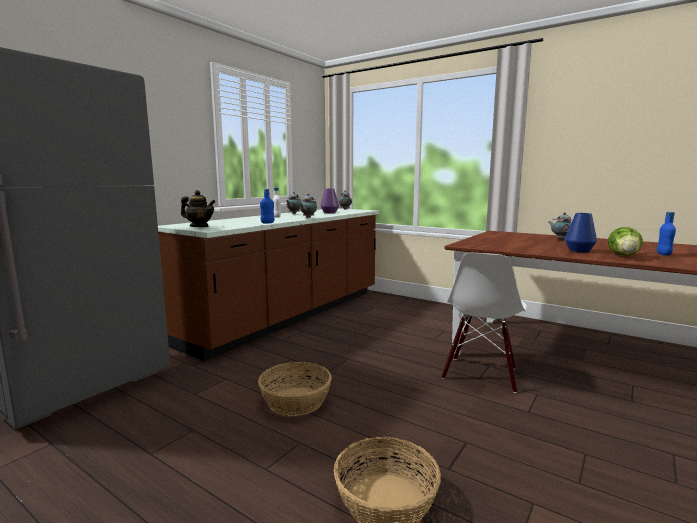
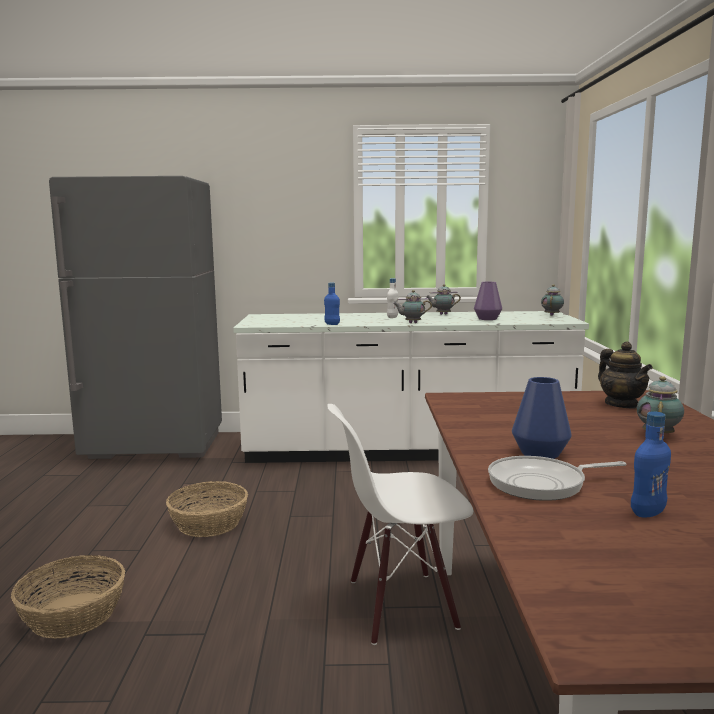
camera: 55 degrees right, 0 degrees up
(199, 227) = (262, 320): teapot -> teapot (622, 405)
(290, 315) = (406, 452): brown counter -> white counter
(624, 256) = (542, 484): lettuce -> frying pan

